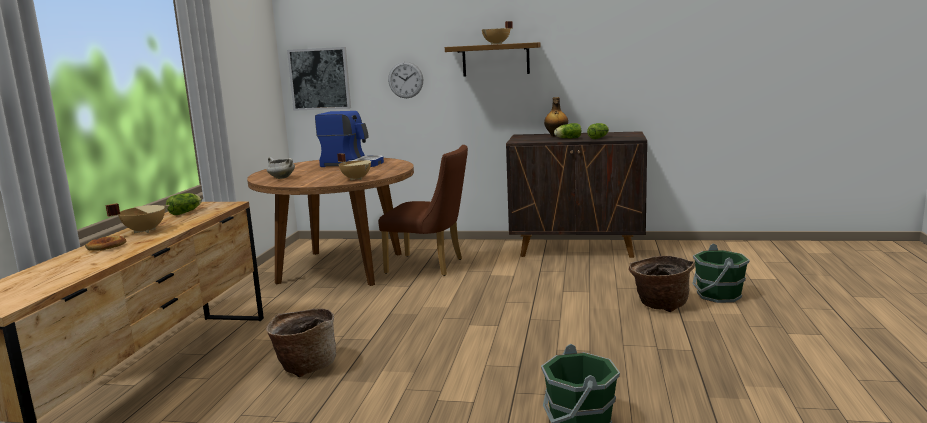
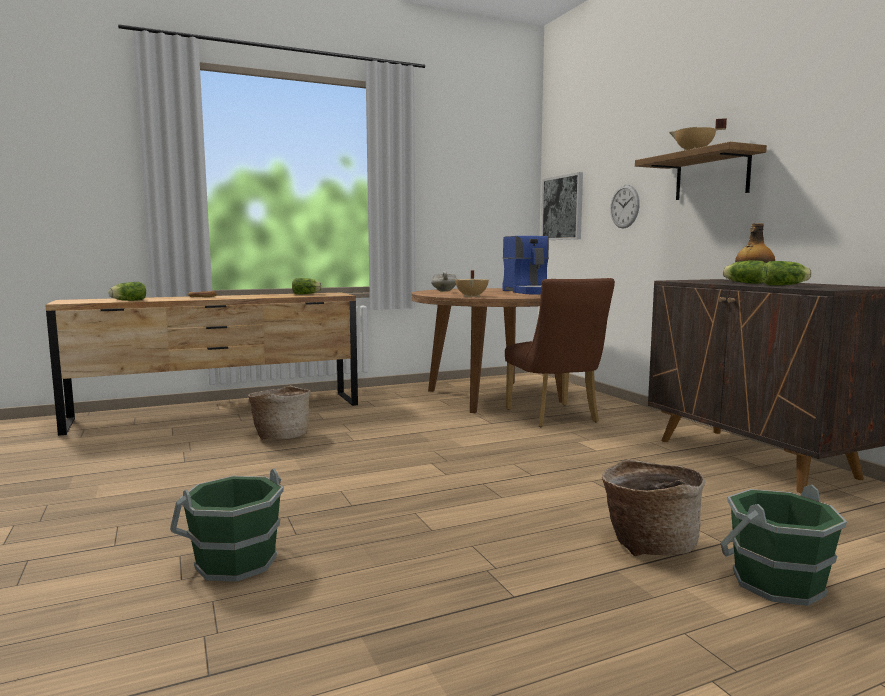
camera: 55 degrees right, 5 degrees down
(70, 277) = (127, 301): none -> lettuce
(144, 231) = (247, 296): beige cooking pot -> none

